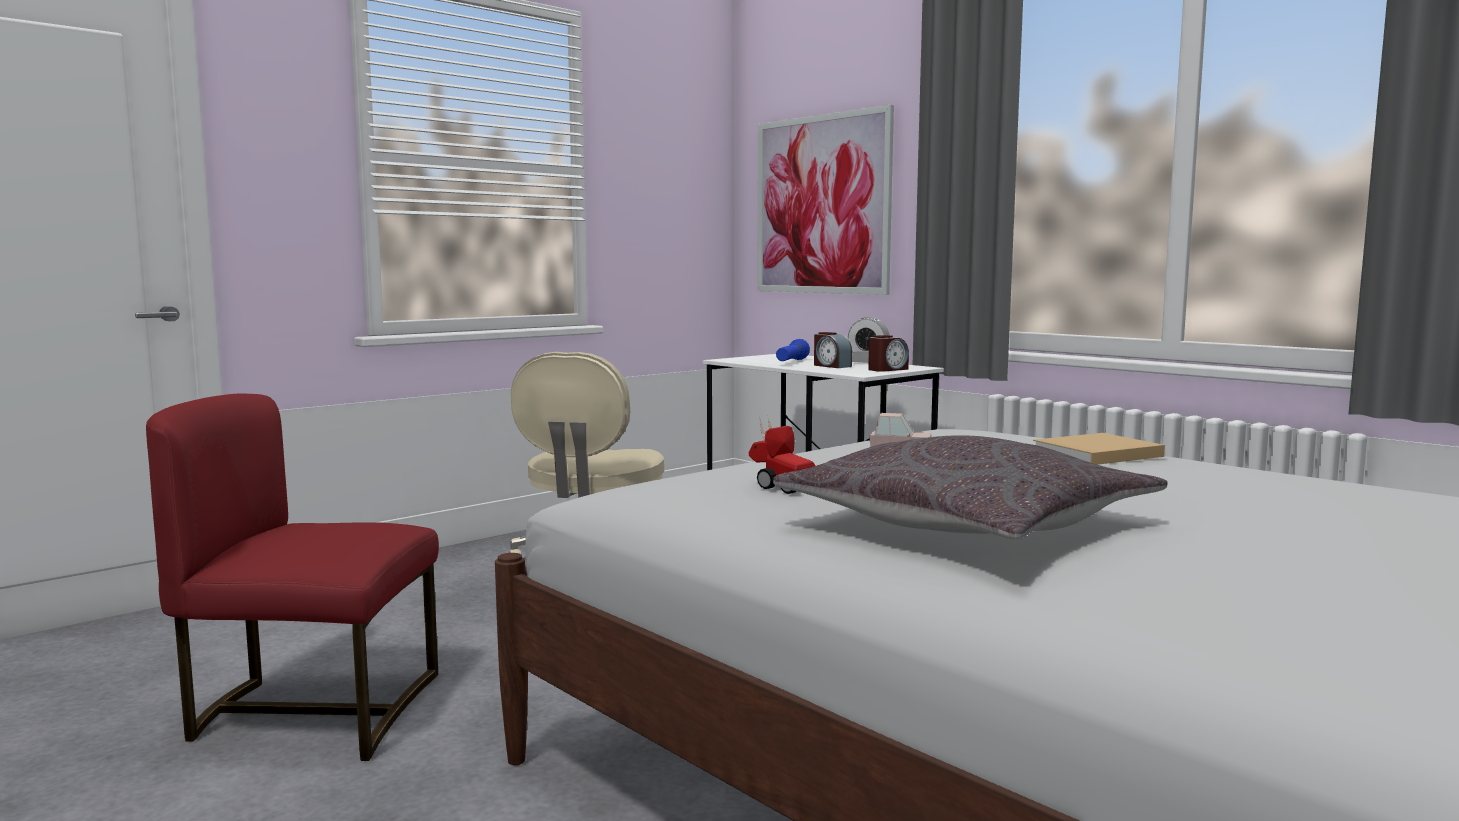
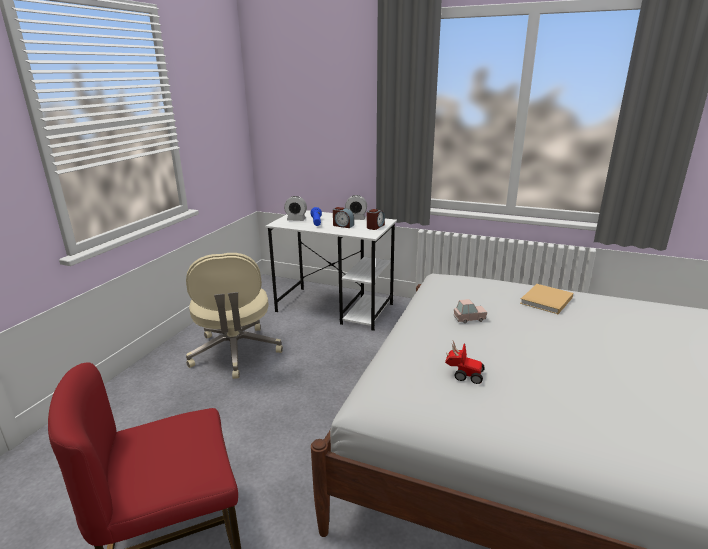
camera: 25 degrees left, 15 degrees up
(762, 359) = (296, 219): none -> alarm clock
(822, 205) = (310, 124): picture -> none
(967, 524) = (585, 397): grey pillow -> none

